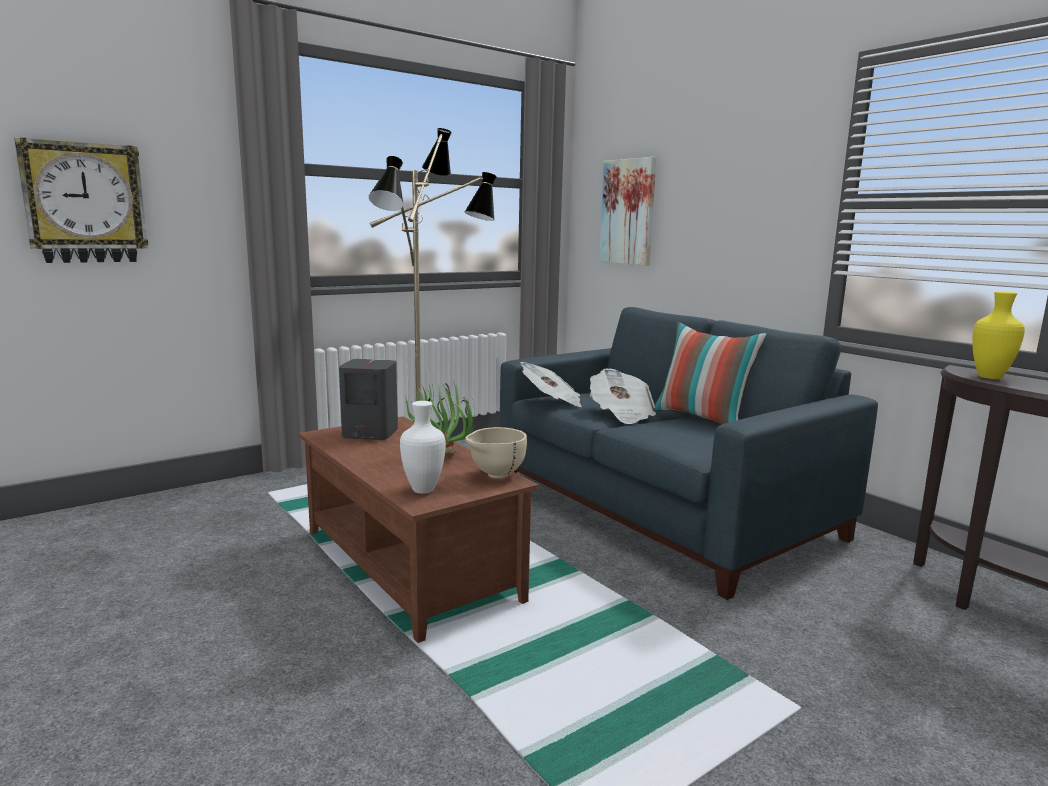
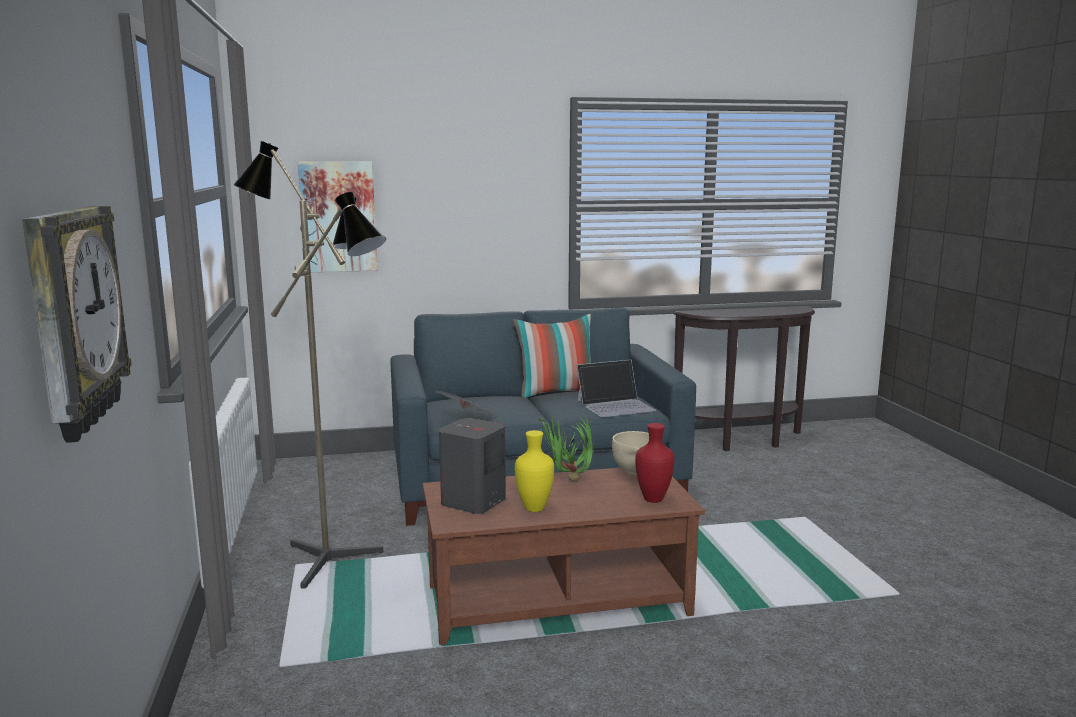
camera: 65 degrees left, 0 degrees up
(422, 490) = (652, 499): white vase -> red vase
(621, 414) = (528, 409): newspaper -> none
(690, 440) = (616, 405): none -> laptop
(990, 377) = (714, 313): yellow vase -> yellow vase (534, 508)

